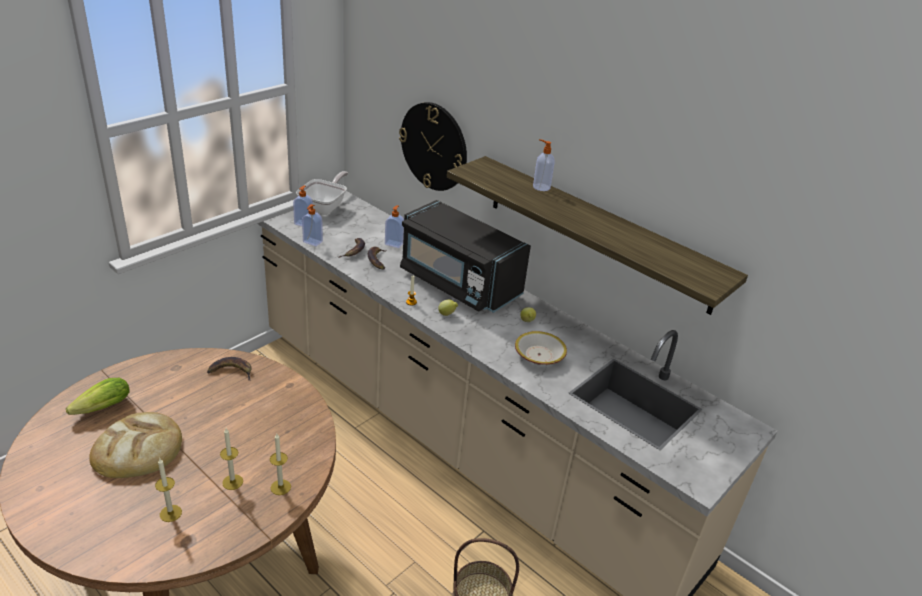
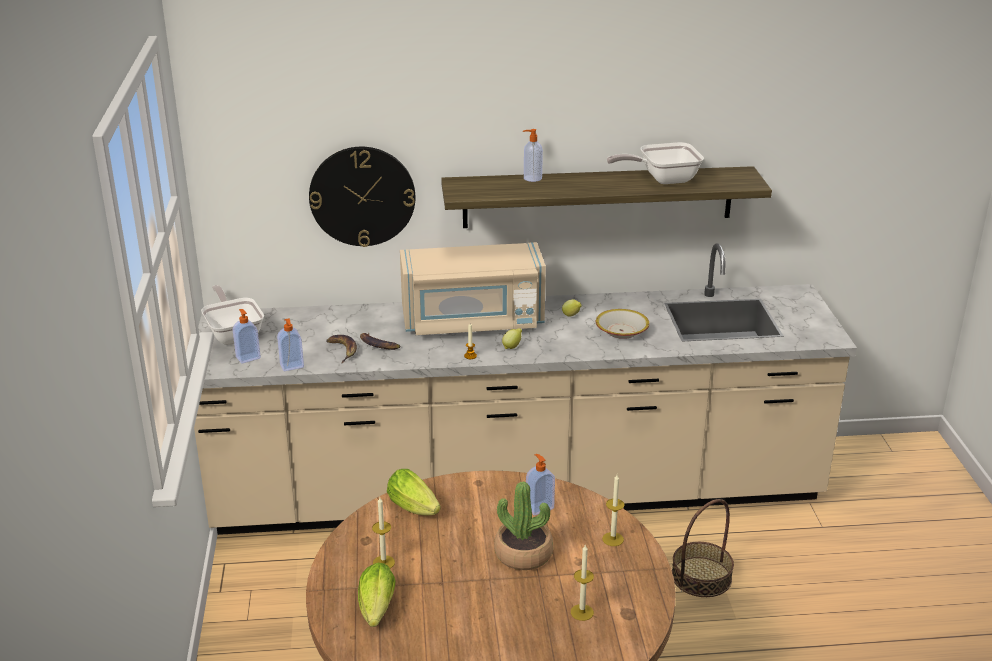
camera: 45 degrees left, 5 degrees down
(138, 449) = (469, 604): bread -> none
(221, 447) = (523, 554): none -> potted plant
(231, 371) = (415, 508): banana -> lettuce
(232, 482) = (578, 563): candle -> candle (383, 562)
(394, 243) = (362, 325): soap dispenser -> soap dispenser (539, 507)
(458, 283) = (472, 321): black microwave -> beige microwave
(637, 240) = (662, 179): none -> frying pan

